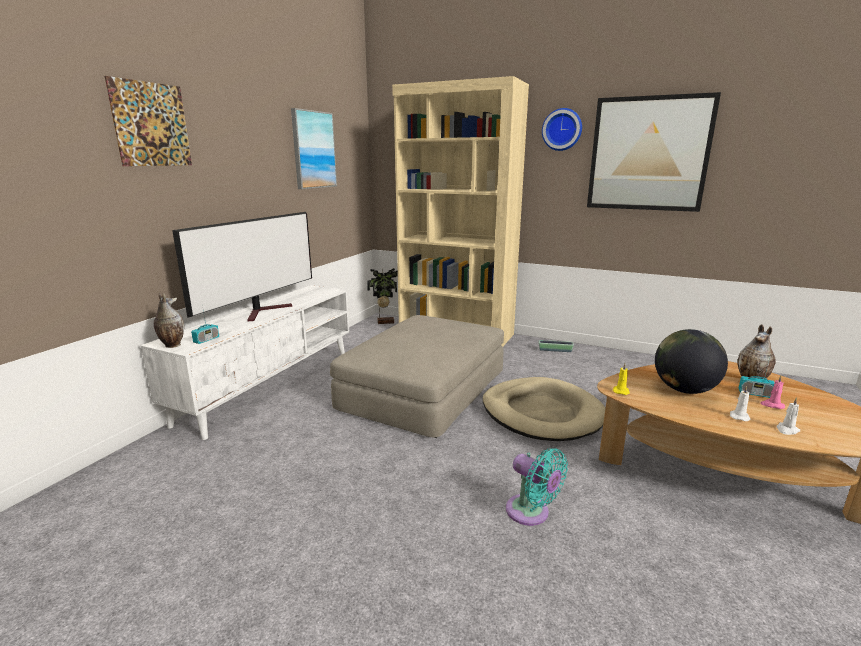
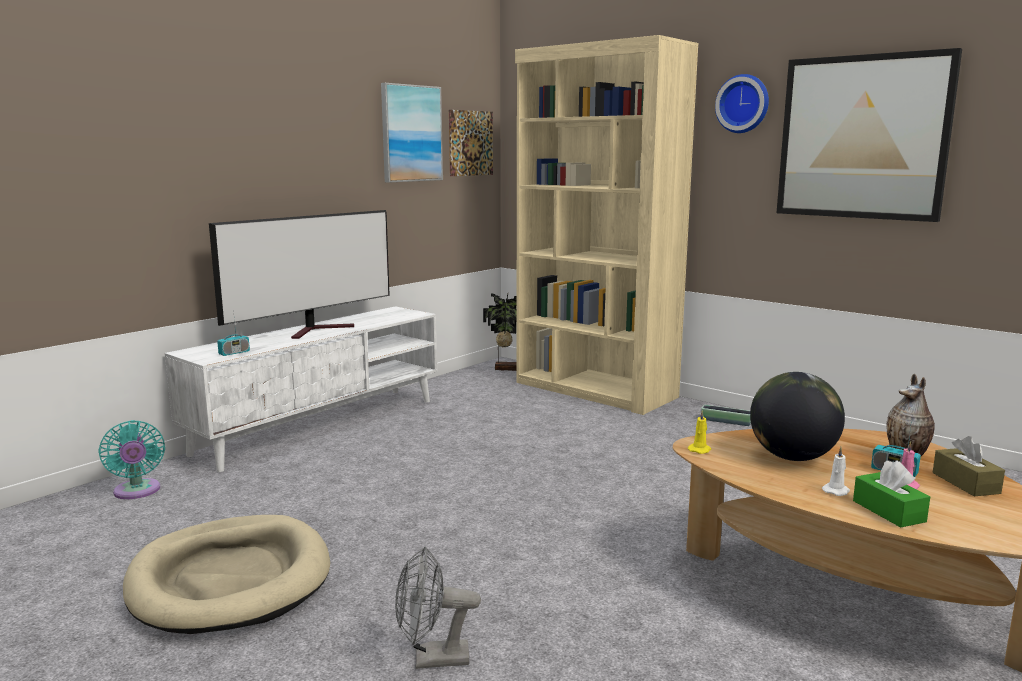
camera: 15 degrees right, 5 degrees down
(151, 124) = (201, 106): picture -> picture (471, 143)
(172, 345) = (195, 355): vase -> none
(424, 388) = (508, 448): beige ottoman -> none
(482, 602) = (432, 659): none -> grey fan
(531, 513) = (551, 591): turquoise fan -> turquoise fan (137, 492)
(541, 413) = (647, 492): beige dog bed -> beige dog bed (230, 580)
(787, 430) = (888, 511): white candle -> green tissue box
(804, 398) = (965, 483): none -> brown tissue box

